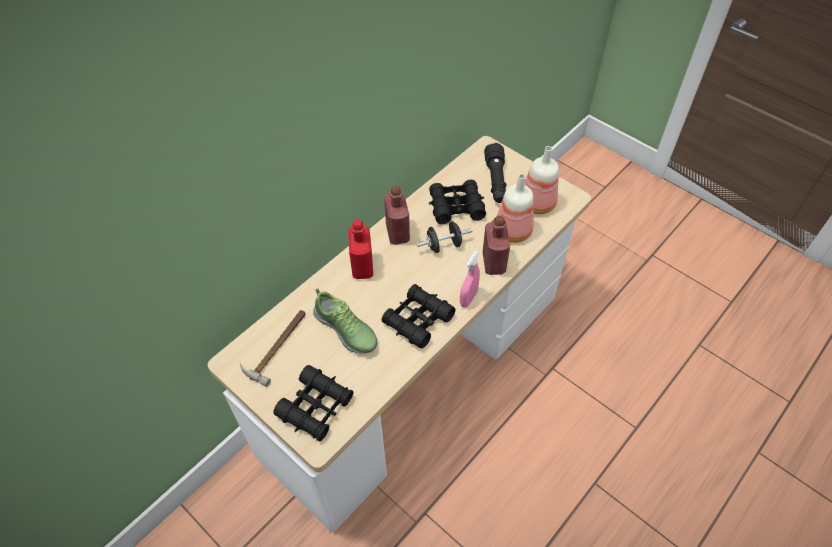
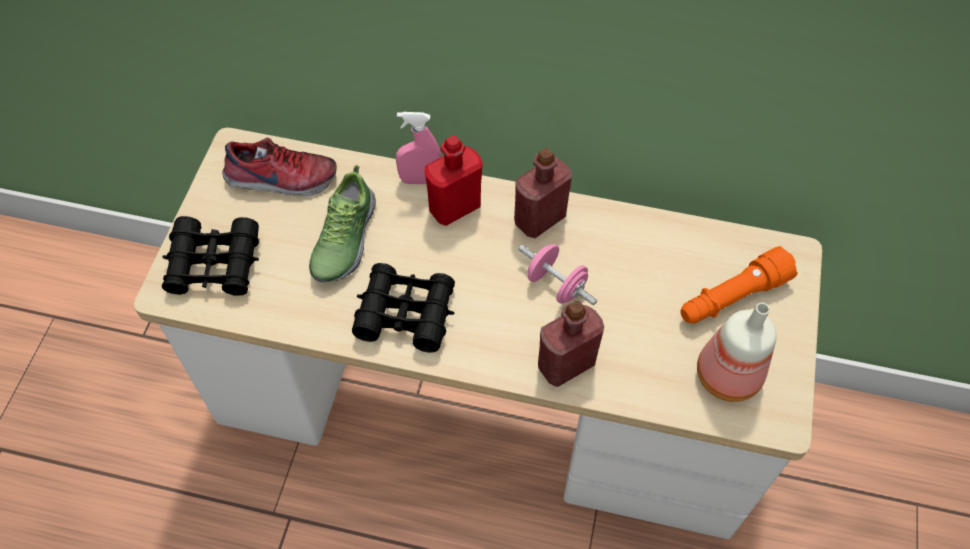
camera: 60 degrees right, 5 degrees up
(277, 346) = (281, 180): hammer -> shoe
(444, 245) = (556, 285): black dumbbell -> pink dumbbell
(456, 207) = (640, 268): black binoculars -> none
(468, 298) = (479, 359): pink spray bottle -> pink spray bottle (420, 180)
(496, 181) = (732, 297): black flashlight -> orange flashlight
(512, 232) = (643, 365): bottle -> none

